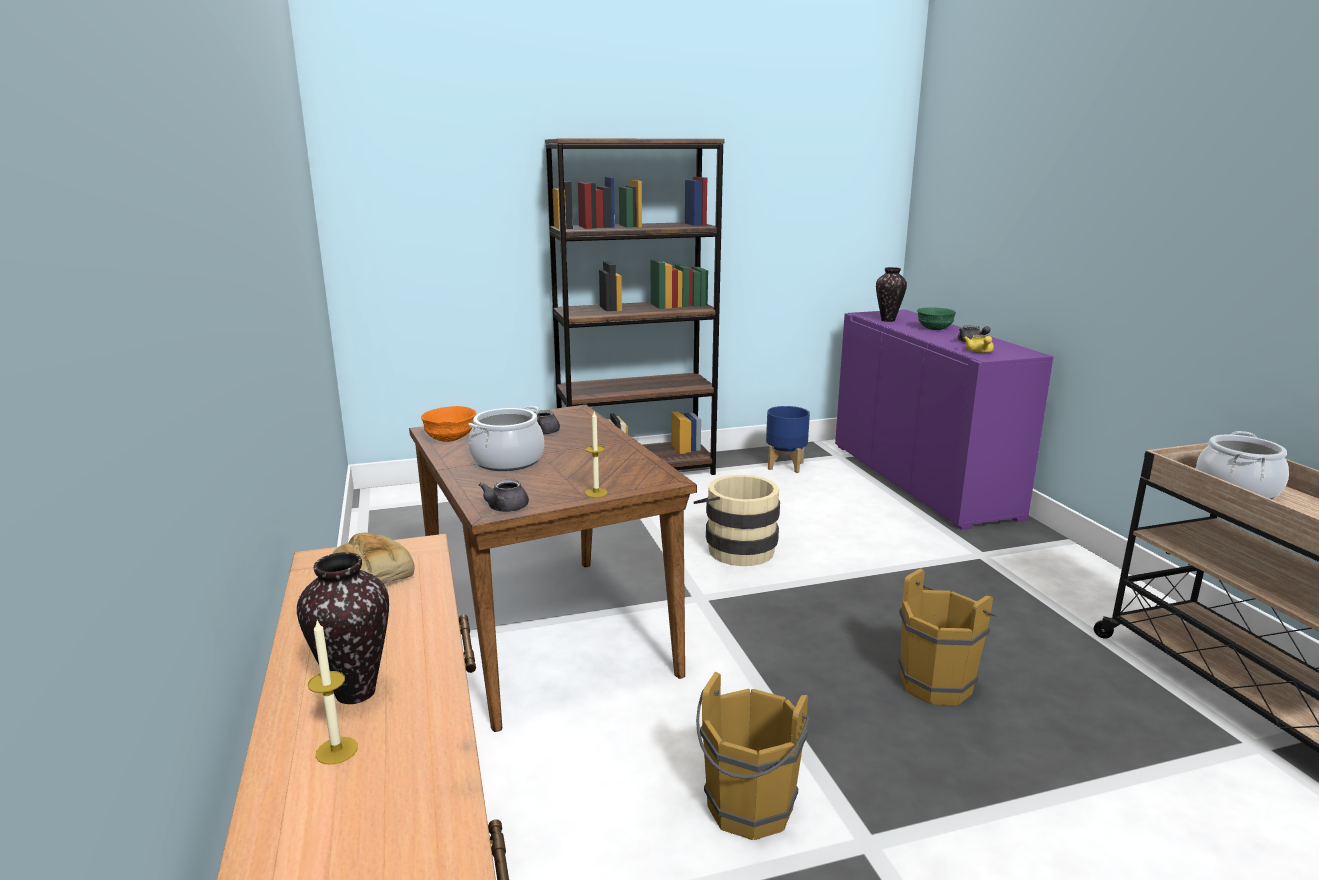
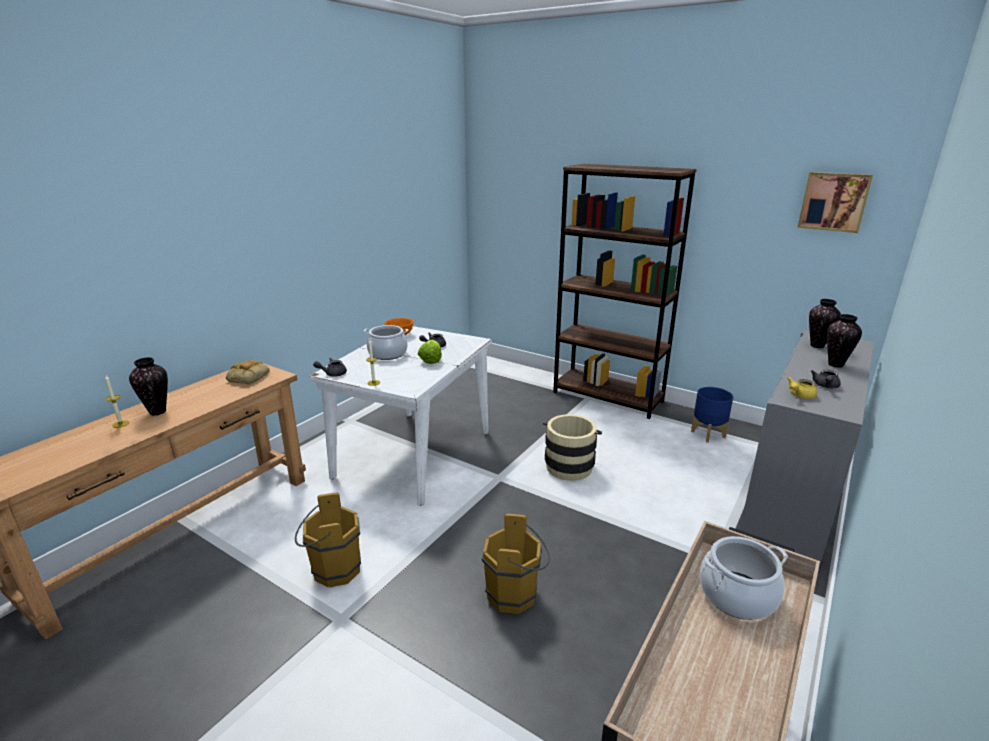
camera: 50 degrees right, 5 degrees up
(549, 634) = (413, 454): brown dining table -> white dining table
(585, 445) = (430, 360): none -> lettuce
(843, 168) = (834, 201): none -> picture
(920, 479) = (794, 491): purple cabinet -> grey cabinet
(935, 328) = (836, 365): green bowl -> vase

